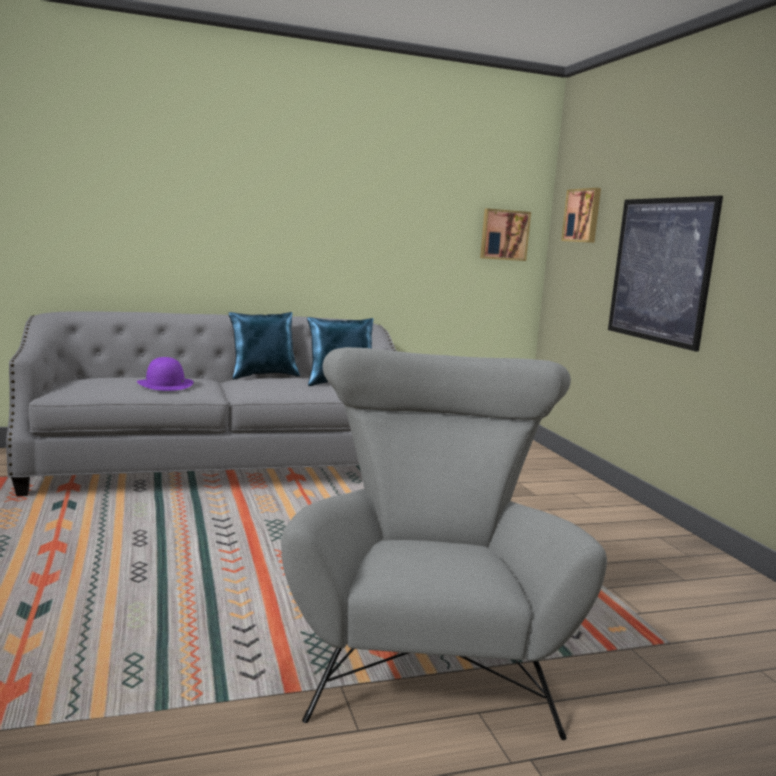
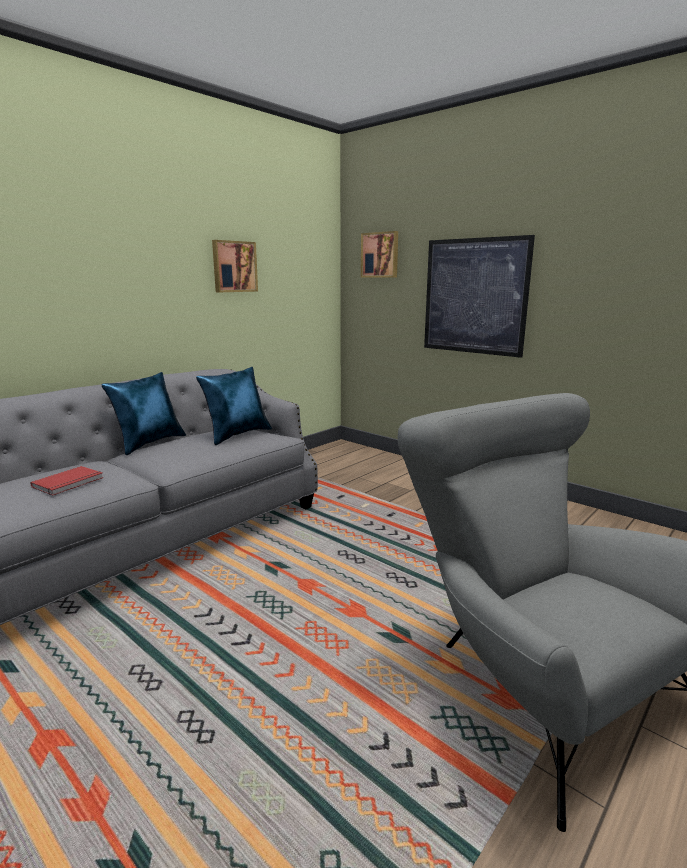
camera: 30 degrees left, 5 degrees up
(165, 384) = (69, 483): purple hat -> red book
(504, 235) = (312, 275): picture -> picture (234, 266)

